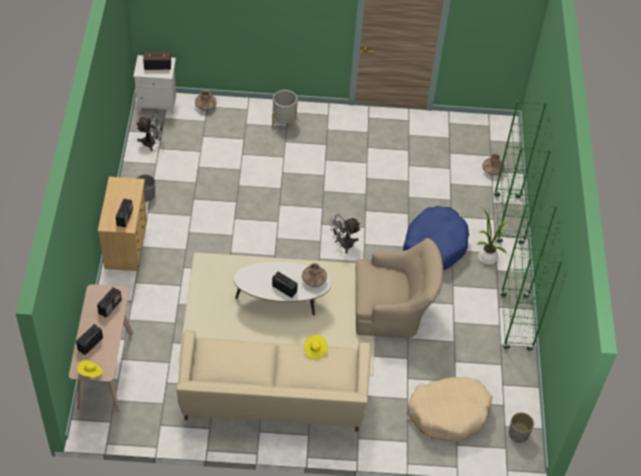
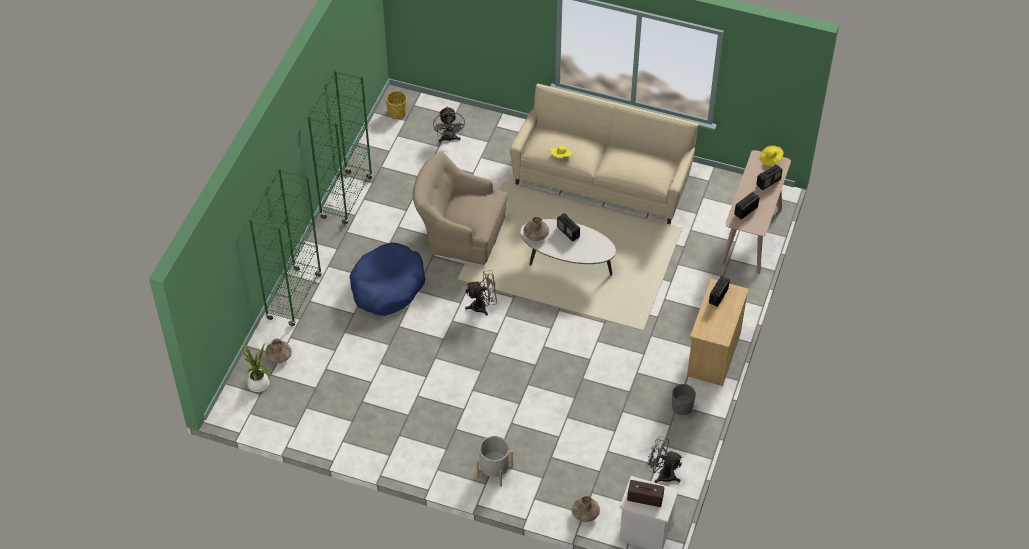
camera: 160 degrees left, 0 degrees up
(449, 413) = (449, 139): beige dog bed -> grey fan
(486, 256) = (339, 264): potted plant -> potted plant (259, 385)
(518, 434) = (397, 112): grey planter -> yellow planter

